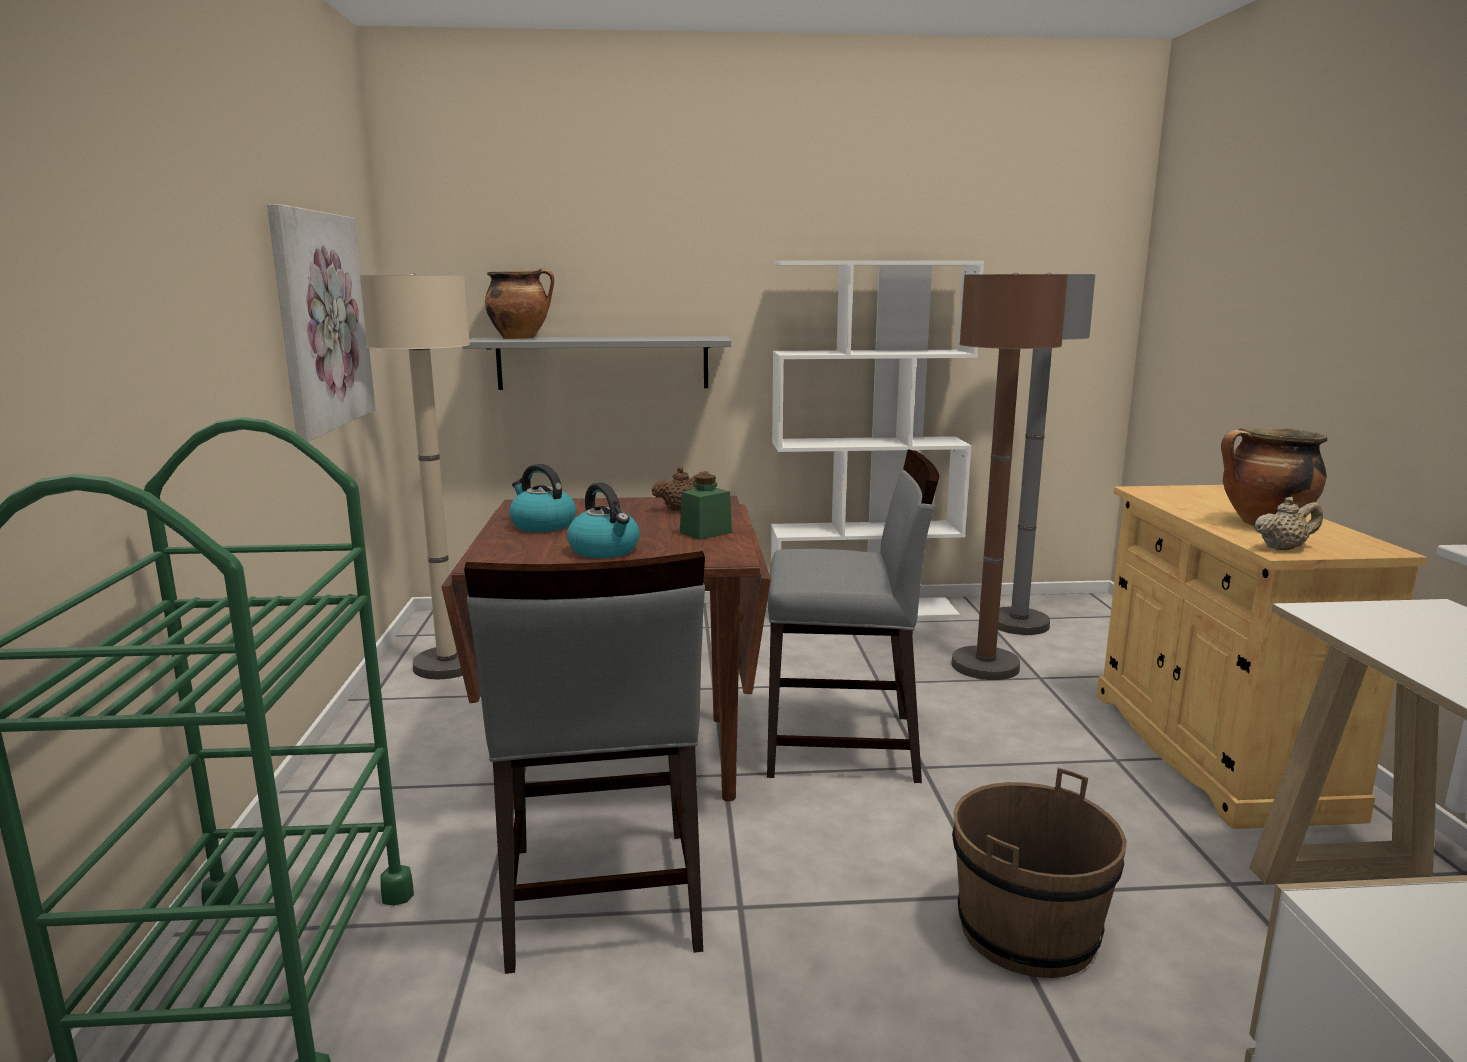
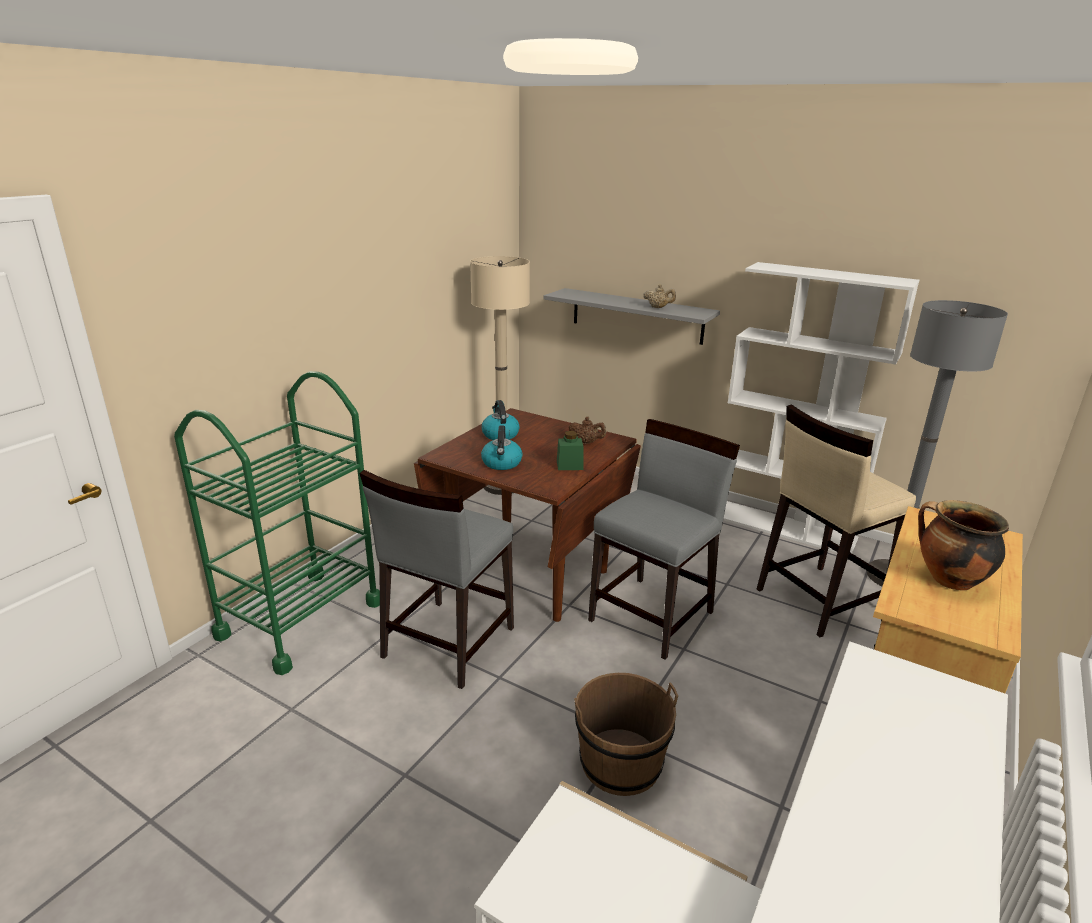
camera: 35 degrees right, 10 degrees up
(322, 321) = (450, 284): picture -> none
(521, 338) = (584, 294): cooking pot -> none
(843, 746) = (653, 616): grey chair -> grey chair turned 90 degrees counterclockwise
(985, 666) = (818, 599): brown floor lamp -> beige stool
(1283, 548) = (909, 605): beige teapot -> beige teapot (658, 307)

